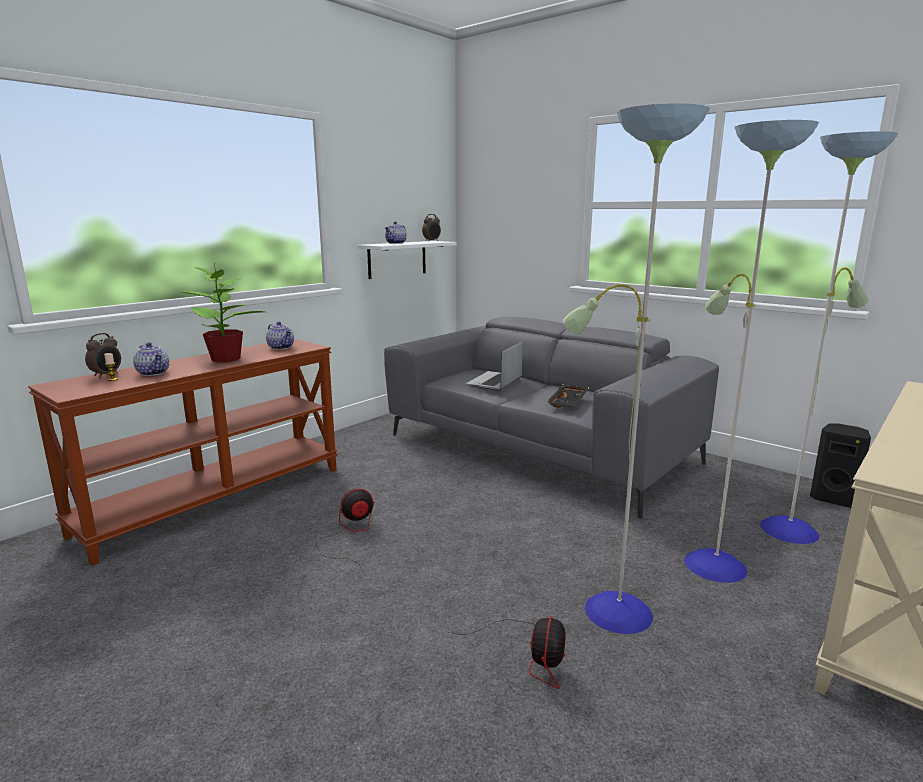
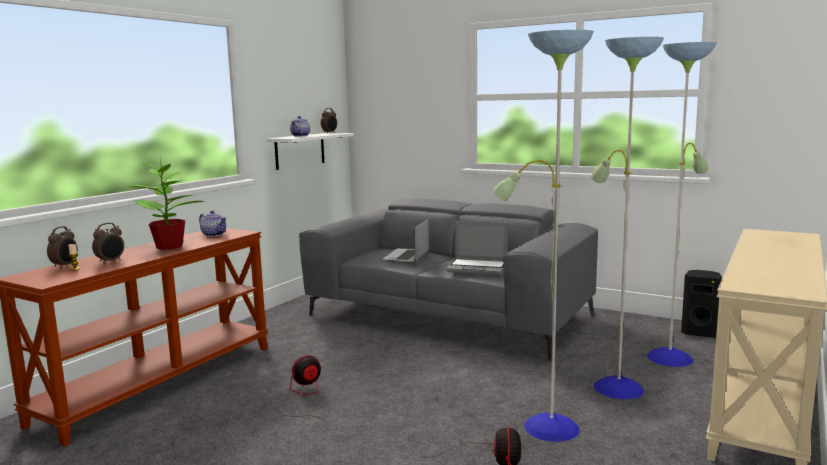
camera: 10 degrees left, 5 degrees down
(154, 373) = (110, 261): teapot -> alarm clock
(569, 402) = (478, 268): black tray -> laptop

